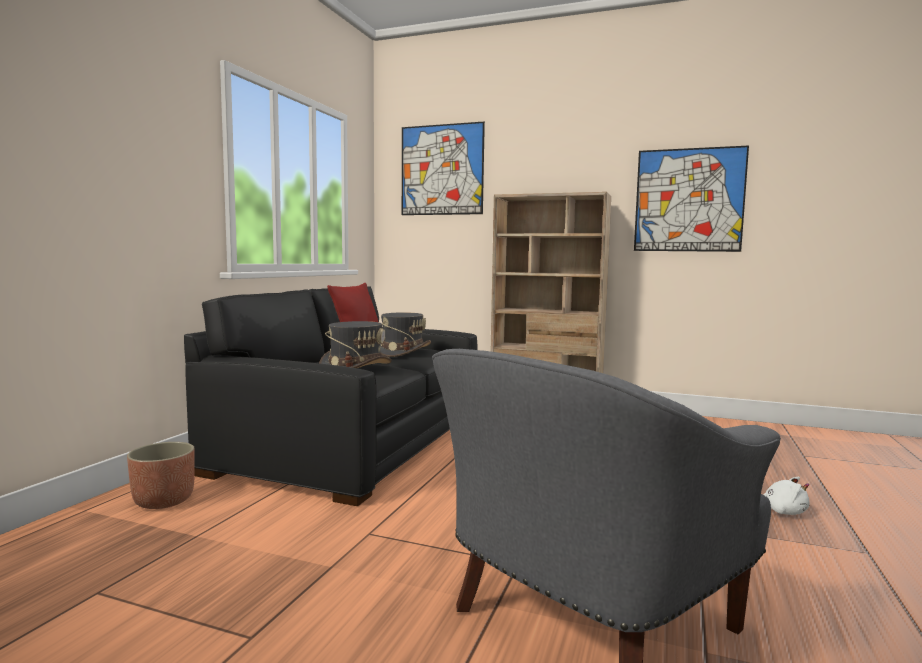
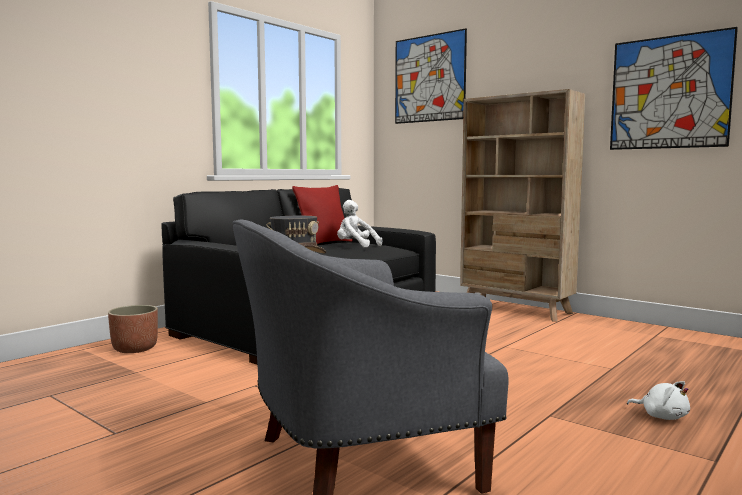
camera: 20 degrees right, 0 degrees up
(402, 352) = (355, 246): grey hat -> white plush toy

